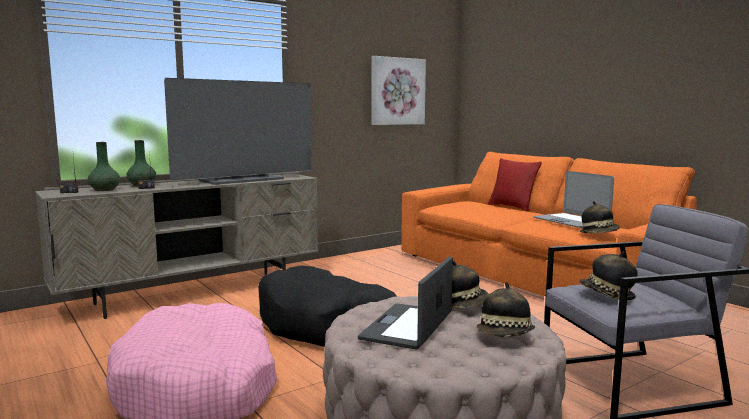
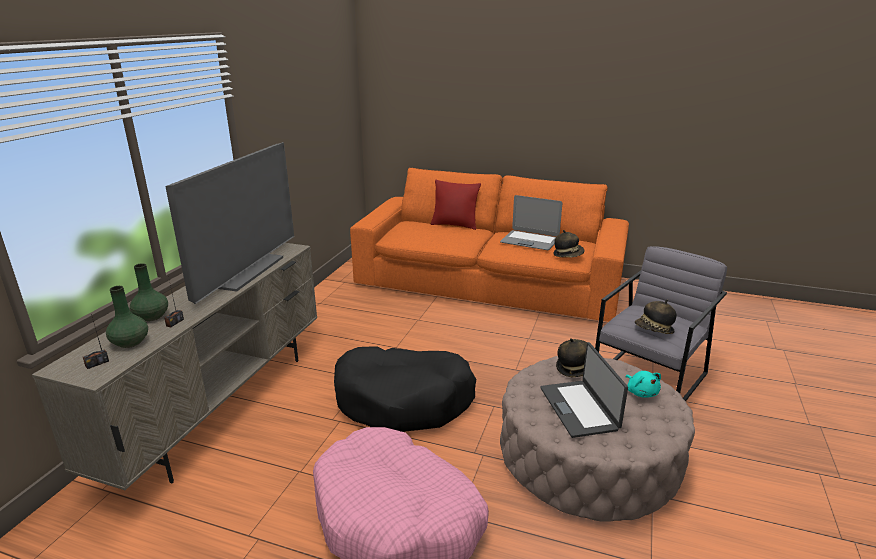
camera: 35 degrees left, 15 degrees up
(397, 91) = (319, 116): picture -> none
(505, 336) = (641, 392): hat -> turquoise plush toy

